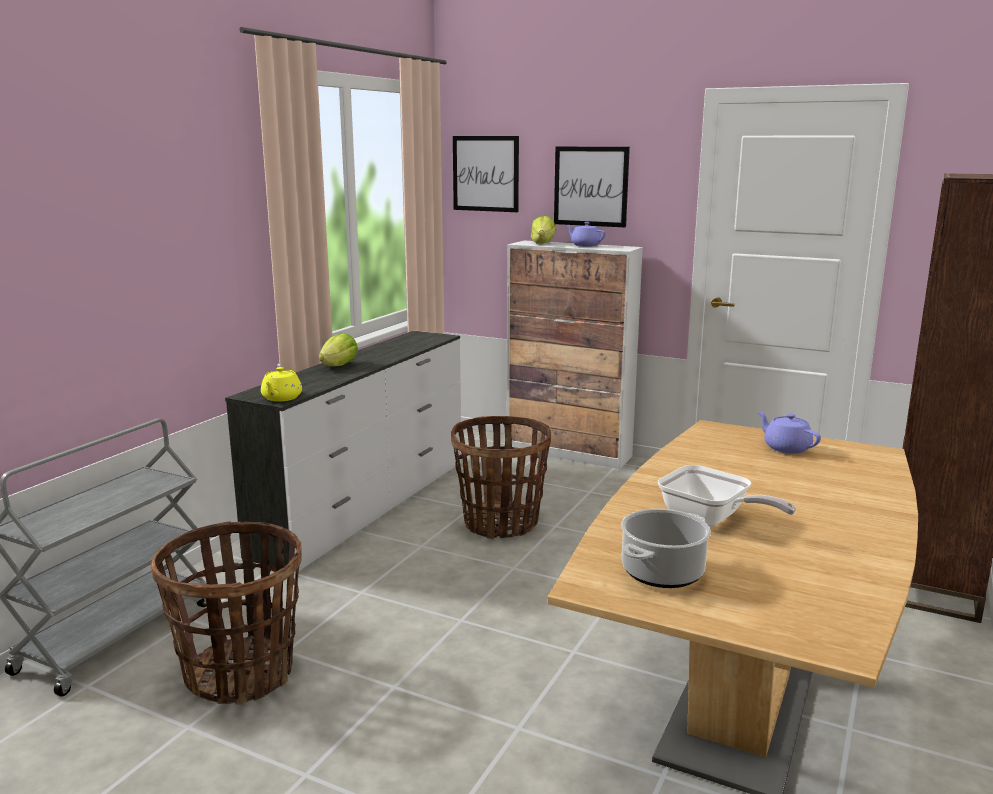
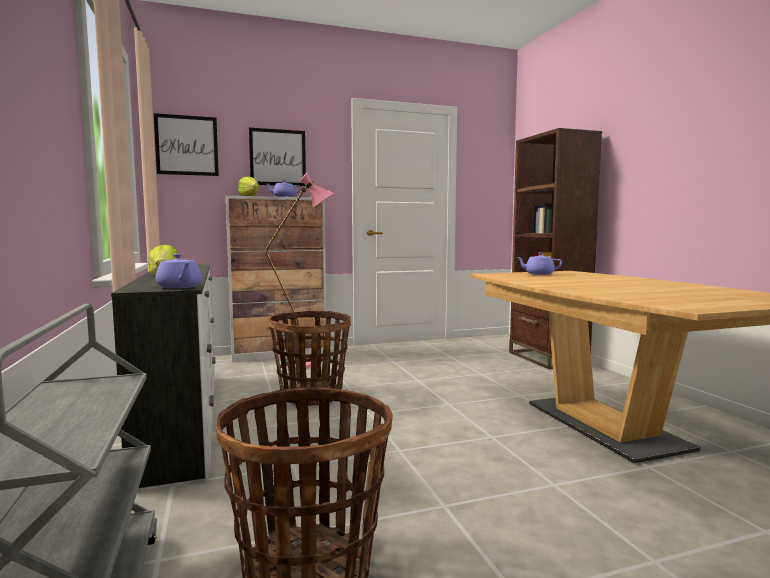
camera: 45 degrees left, 10 degrees down
(281, 398) = (179, 287): yellow teapot -> purple teapot
(570, 479) = (308, 365): none -> pink floor lamp
(662, 573) = (685, 300): cooking pot -> none
(710, 520) = (618, 288): frying pan -> none

